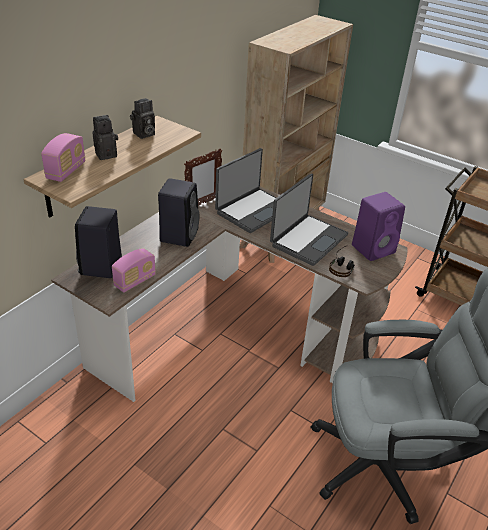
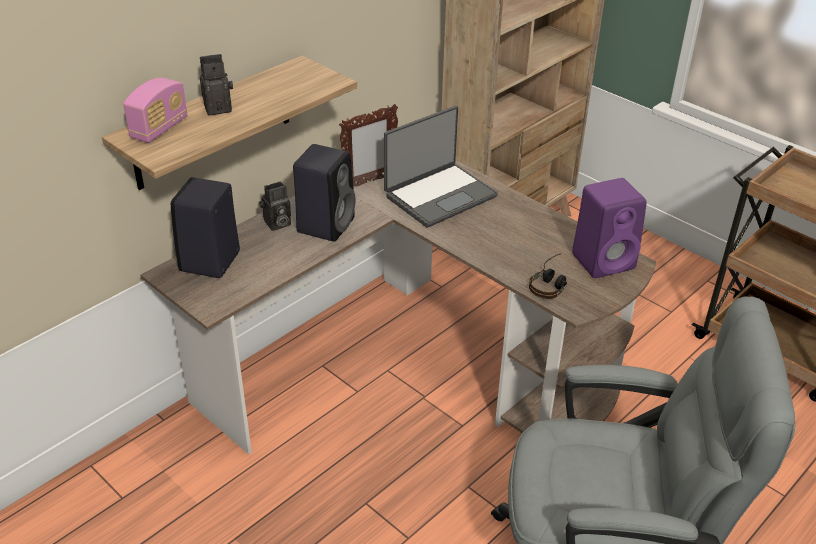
camera: 10 degrees right, 0 degrees up
(135, 281) = (251, 284): radio -> none
(143, 134) = (276, 82): camera -> camera (276, 224)
(308, 240) = (509, 242): laptop -> none

